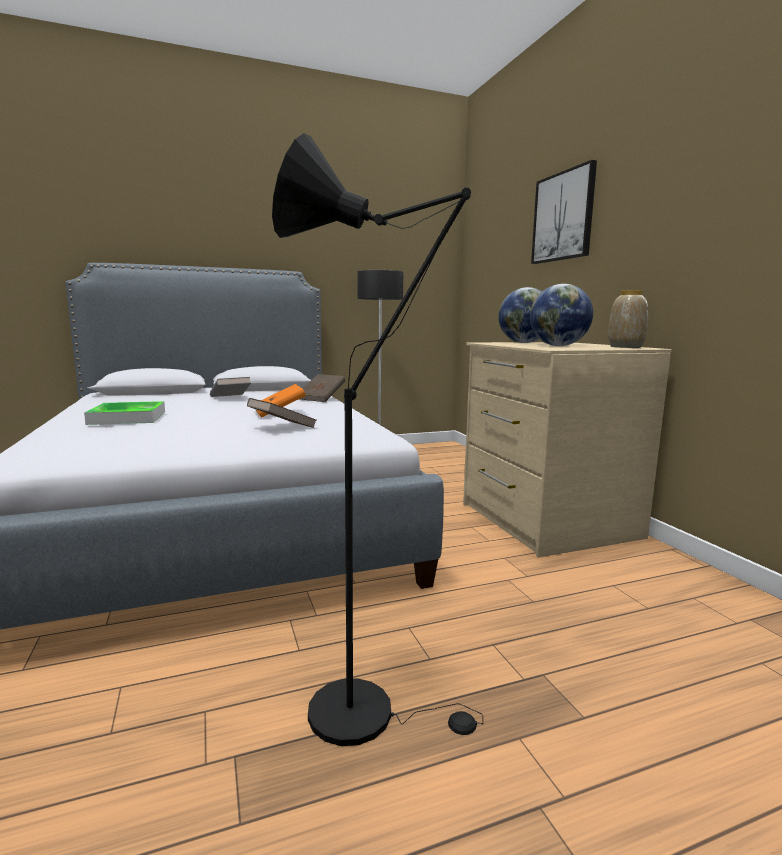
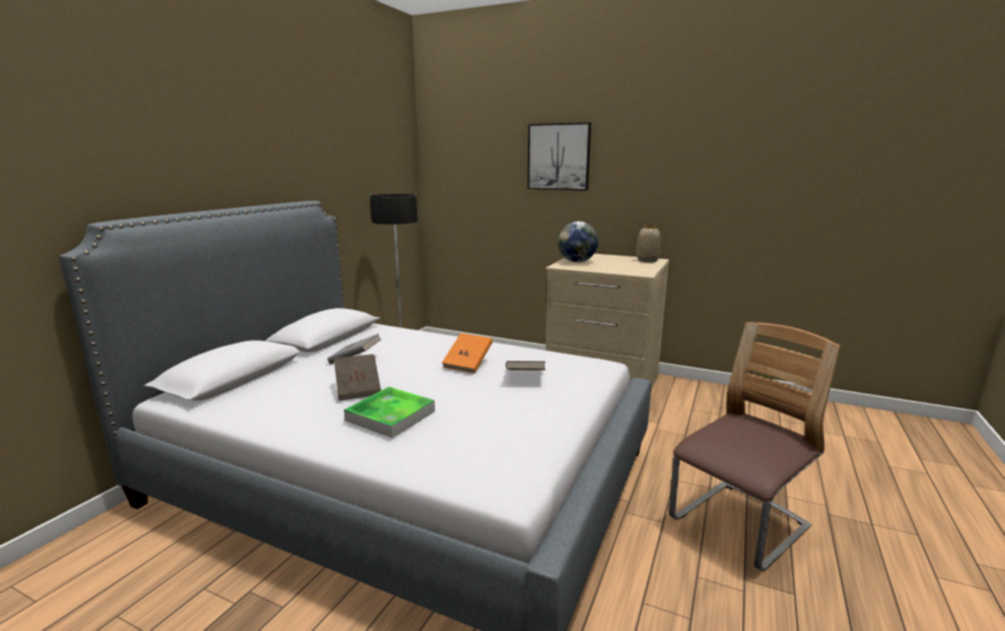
camera: 45 degrees left, 5 degrees up
(322, 398) = (430, 336): brown book -> brown book (358, 389)
(367, 711) = (738, 525): black floor lamp -> chair
(558, 346) = (619, 266): globe -> none

